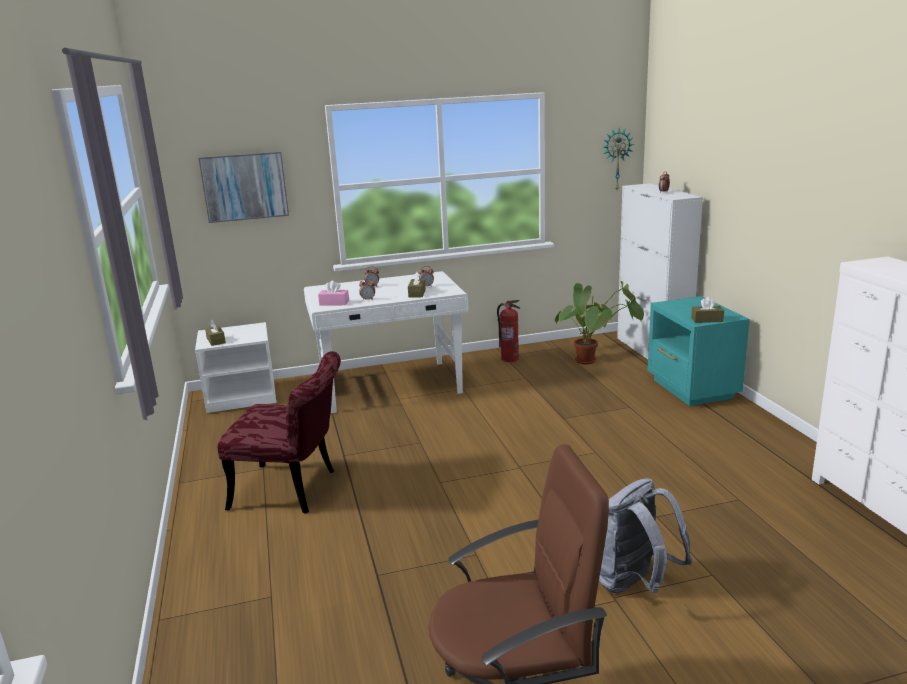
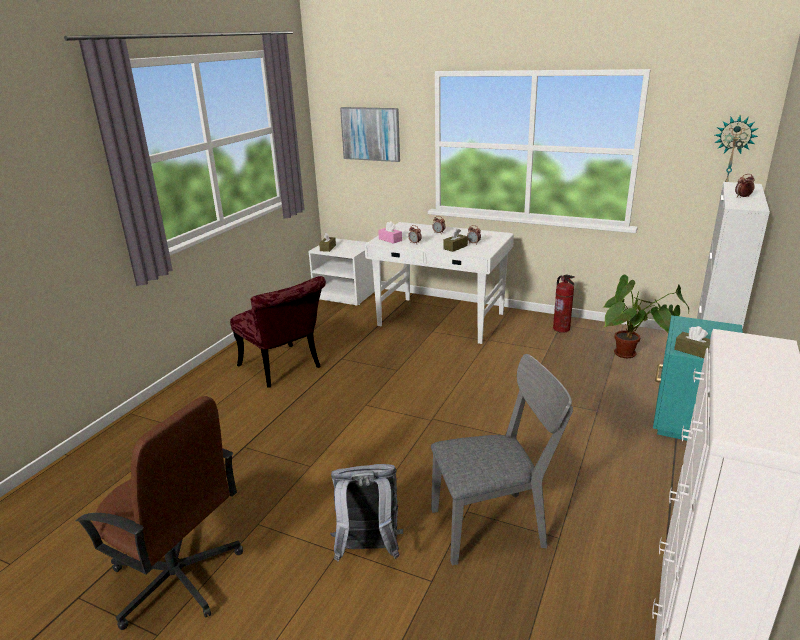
camera: 40 degrees right, 5 degrees up
(690, 514) = (496, 525): none -> grey chair

